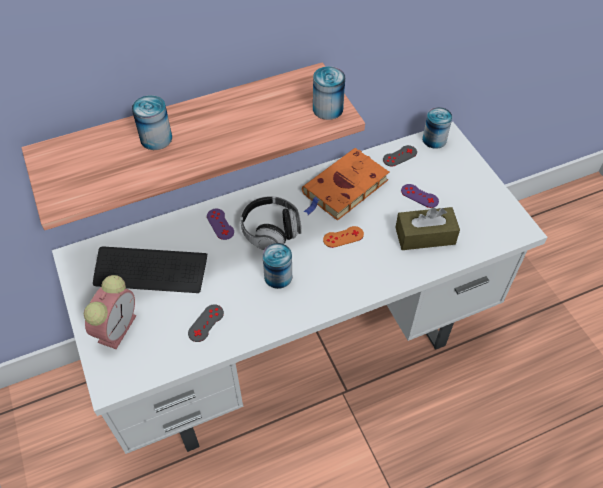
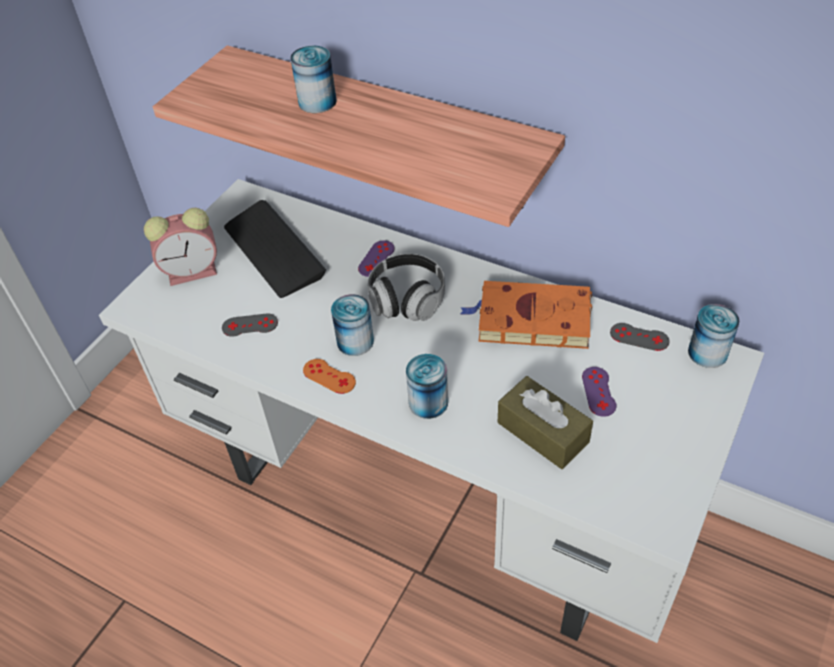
camera: 55 degrees right, 5 degrees down
(327, 109) = (494, 178): can -> can (428, 402)
(343, 237) = (461, 360): orange game controller -> orange game controller (329, 376)

